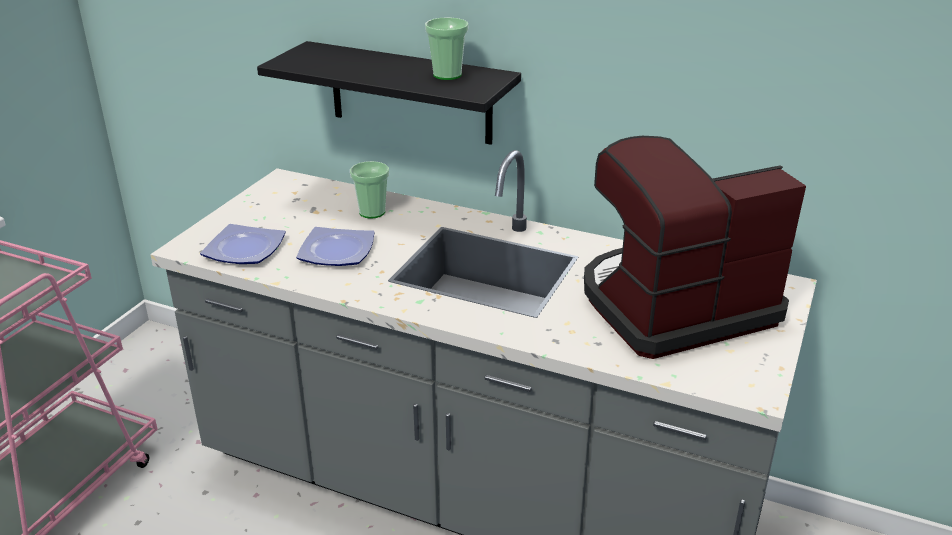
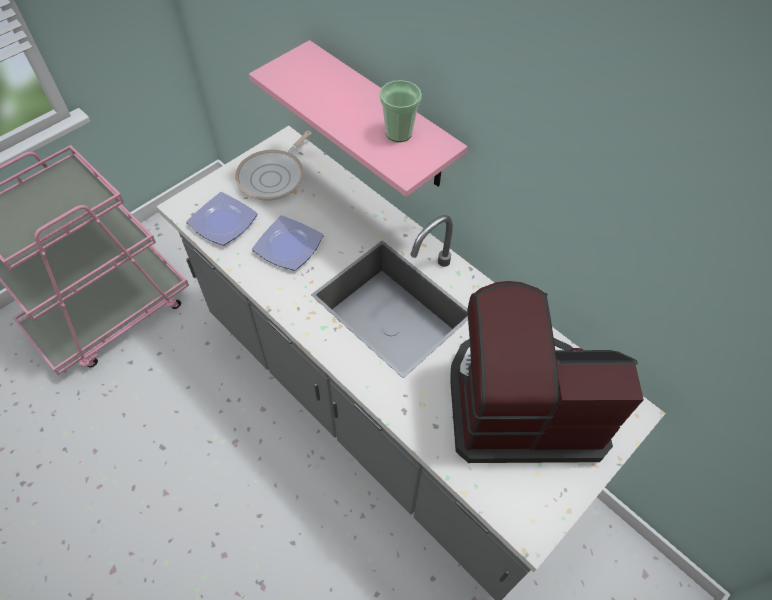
camera: 20 degrees right, 25 degrees up
(285, 206) = (274, 177): none -> frying pan
(372, 212) = (336, 205): cup -> none
(410, 93) = (383, 118): black shelf -> pink shelf

